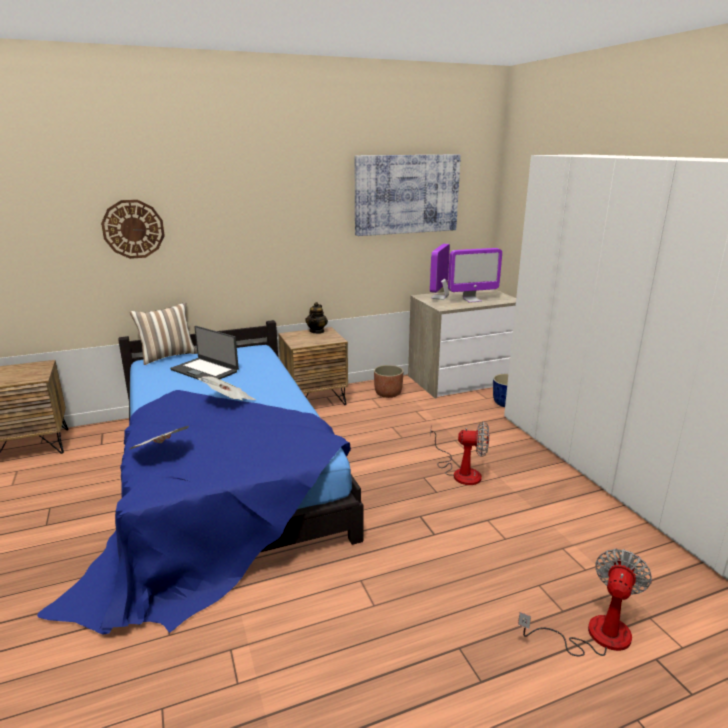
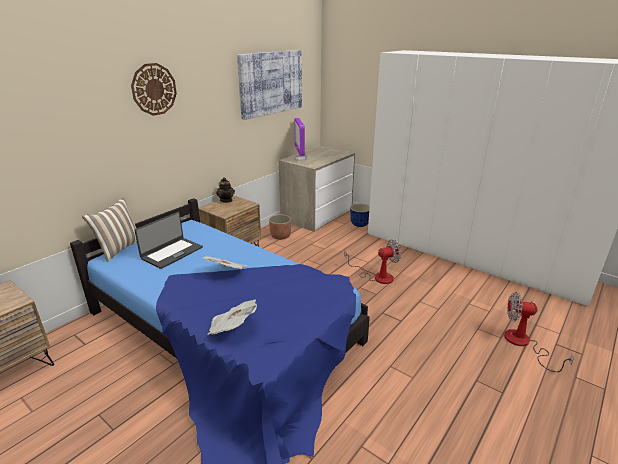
camera: 30 degrees left, 5 degrees up
(133, 229) = (71, 137): wall clock -> wall clock (154, 89)
(205, 370) = (171, 253): laptop -> laptop turned 60 degrees counterclockwise
(472, 300) = (323, 157): monitor -> none
(594, 635) = (524, 344): fan -> fan turned 75 degrees counterclockwise

